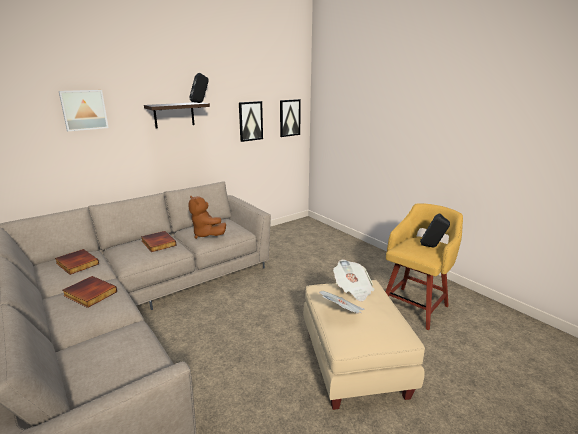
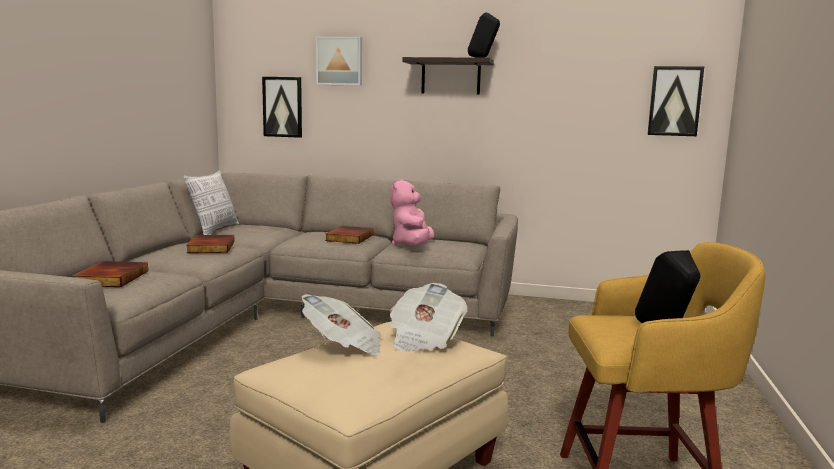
camera: 50 degrees right, 10 degrees down
(37, 277) = (214, 230): none -> pillow
(76, 264) = (255, 230): book -> book (110, 278)
(206, 235) = (412, 246): brown plush toy -> pink plush toy
(250, 121) = (583, 98): picture -> picture (282, 107)

